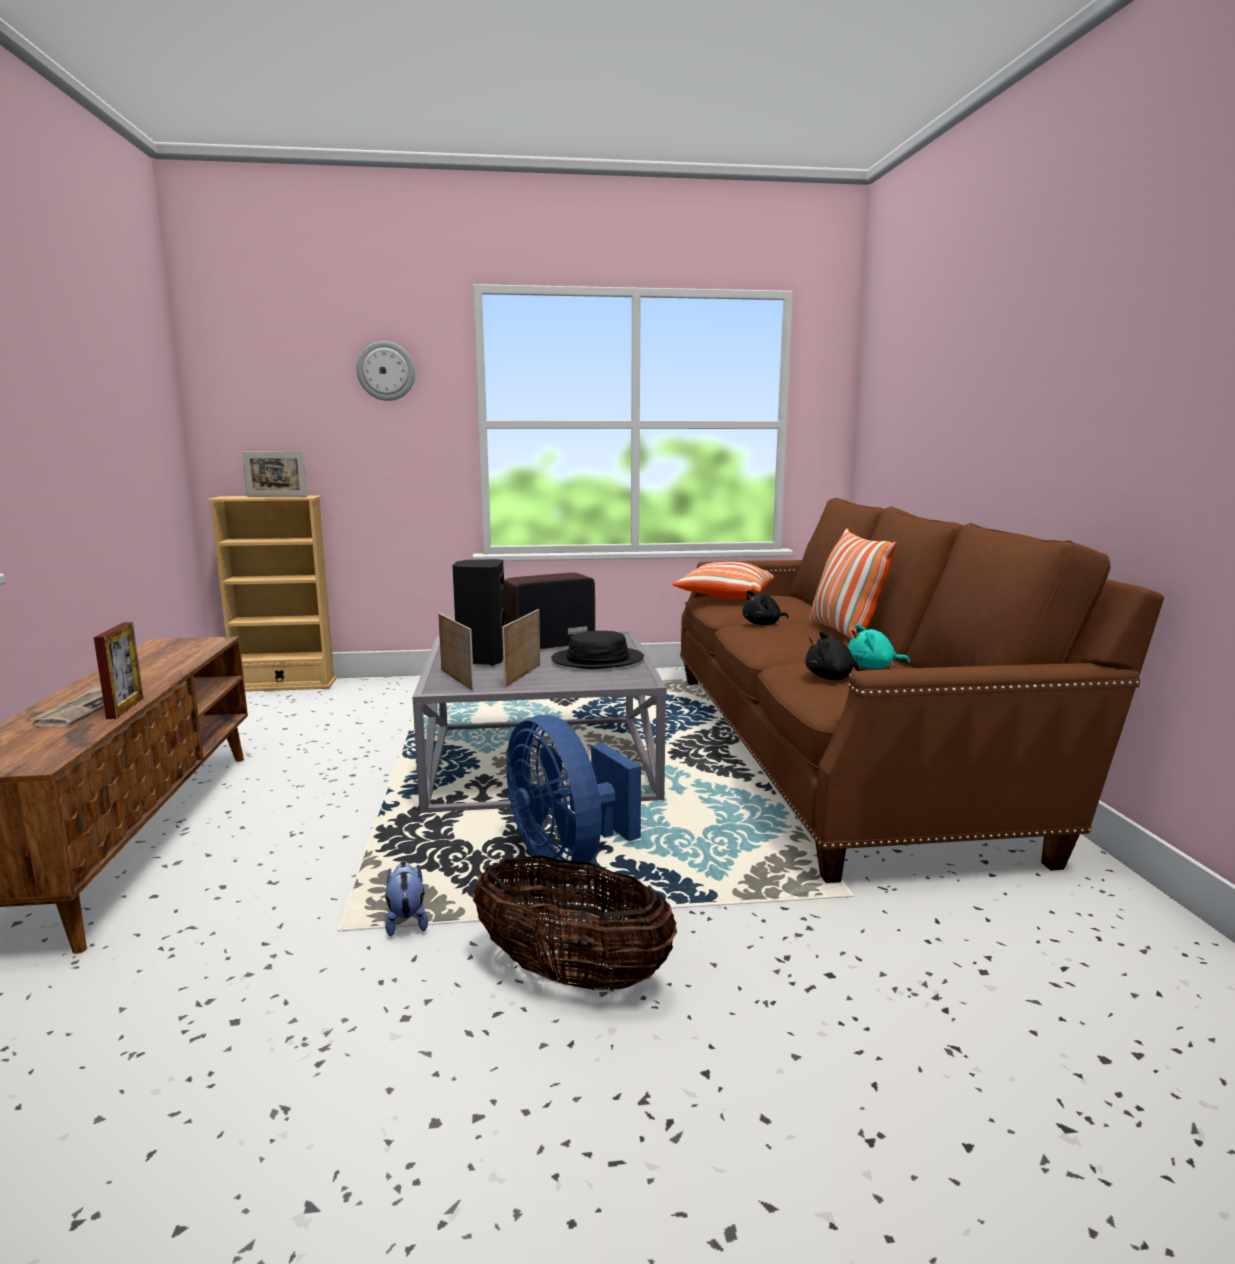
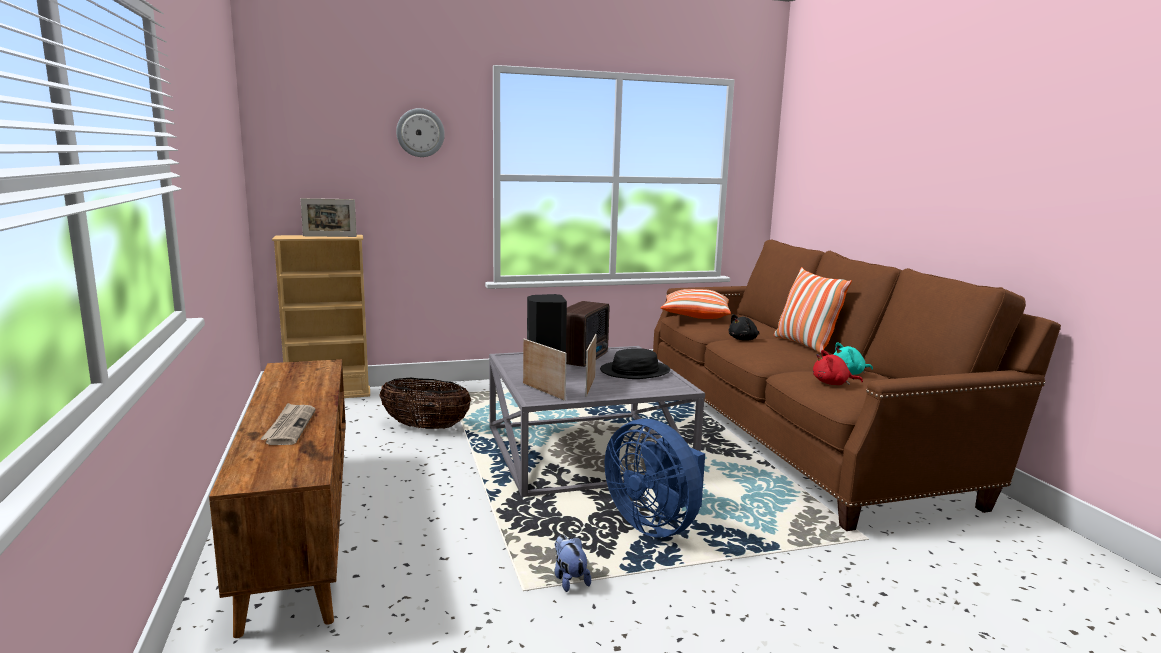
camera: 10 degrees left, 0 degrees up
(125, 708) = (323, 426): picture frame -> none
(548, 644) = (584, 359): radio -> radio turned 150 degrees clockwise
(572, 974) = (714, 608): basket -> basket (425, 427)
(833, 678) = (832, 383): black plush toy -> red plush toy

